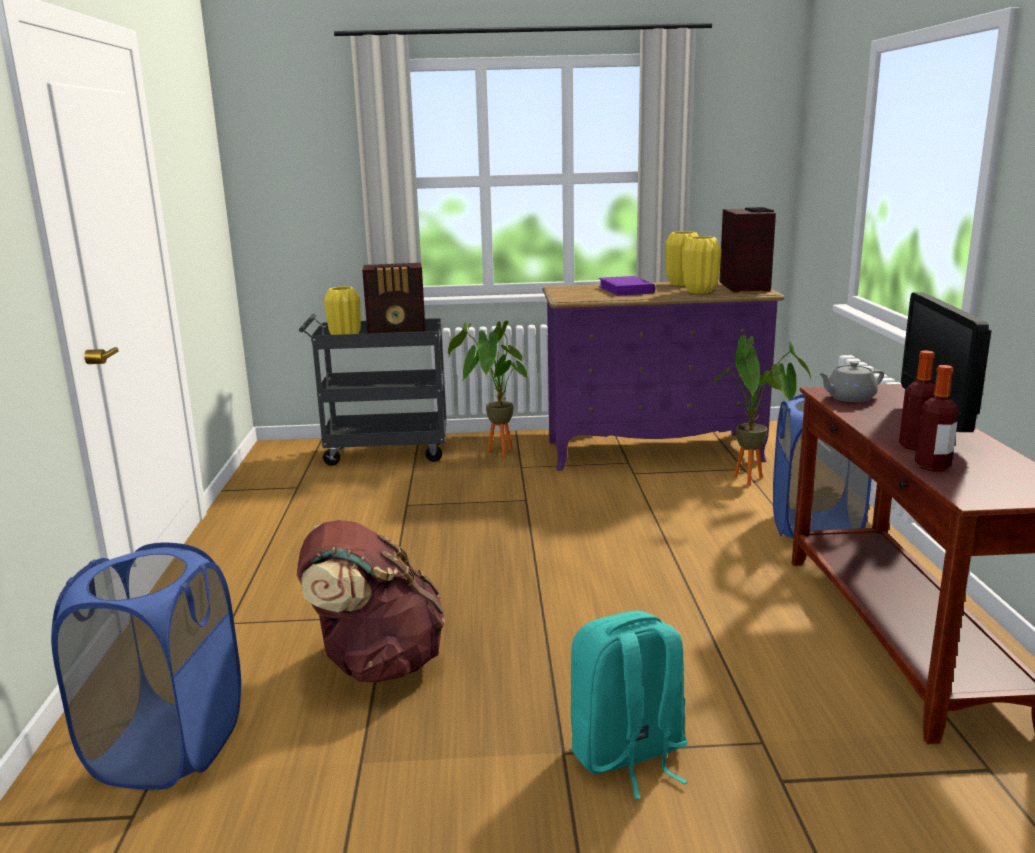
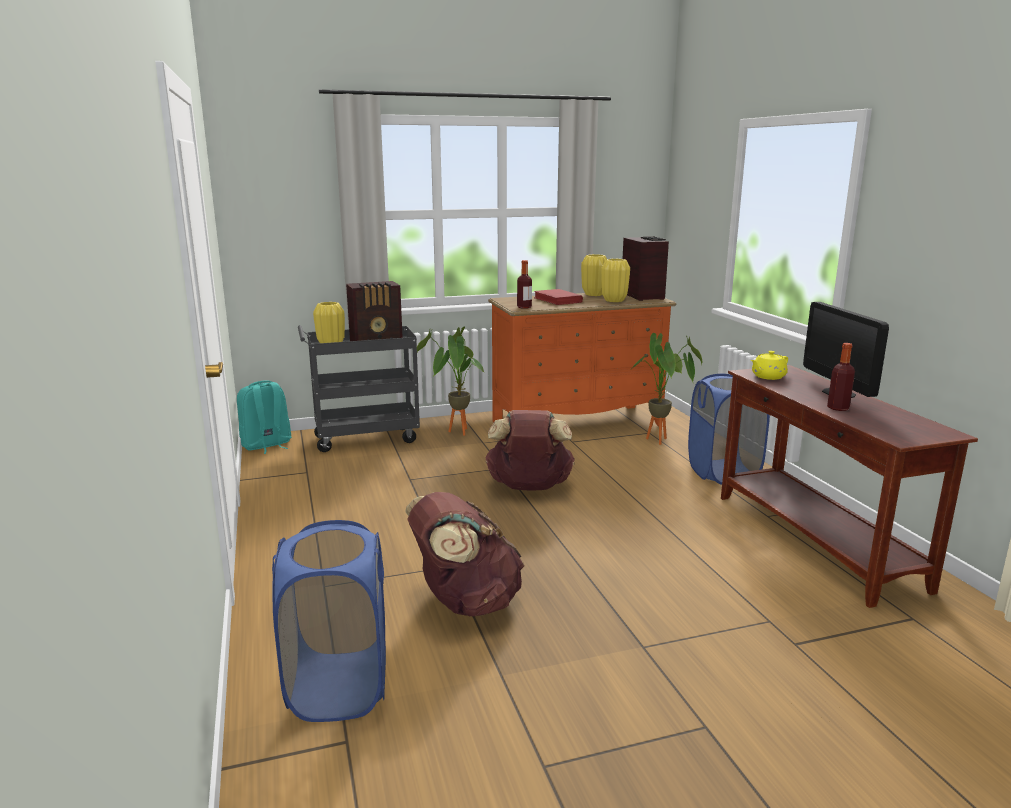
camera: 15 degrees left, 0 degrees up
(543, 527) = (529, 487): none -> brown backpack
(626, 290) = (557, 300): purple book -> red book
(628, 755) = (688, 642): turquoise backpack -> turquoise backpack (266, 445)
(654, 452) = (577, 424): purple dresser -> orange dresser
(849, 398) = (767, 377): grey teapot -> yellow teapot
(932, 466) = (859, 421): bottle -> bottle (524, 307)

